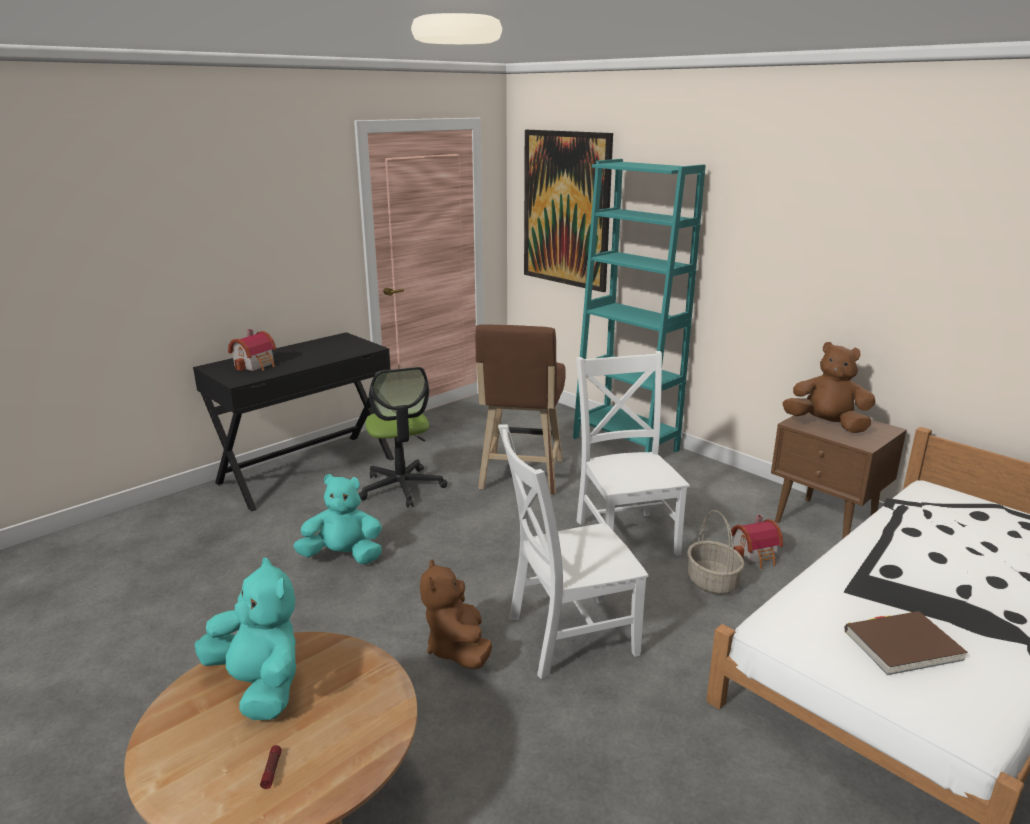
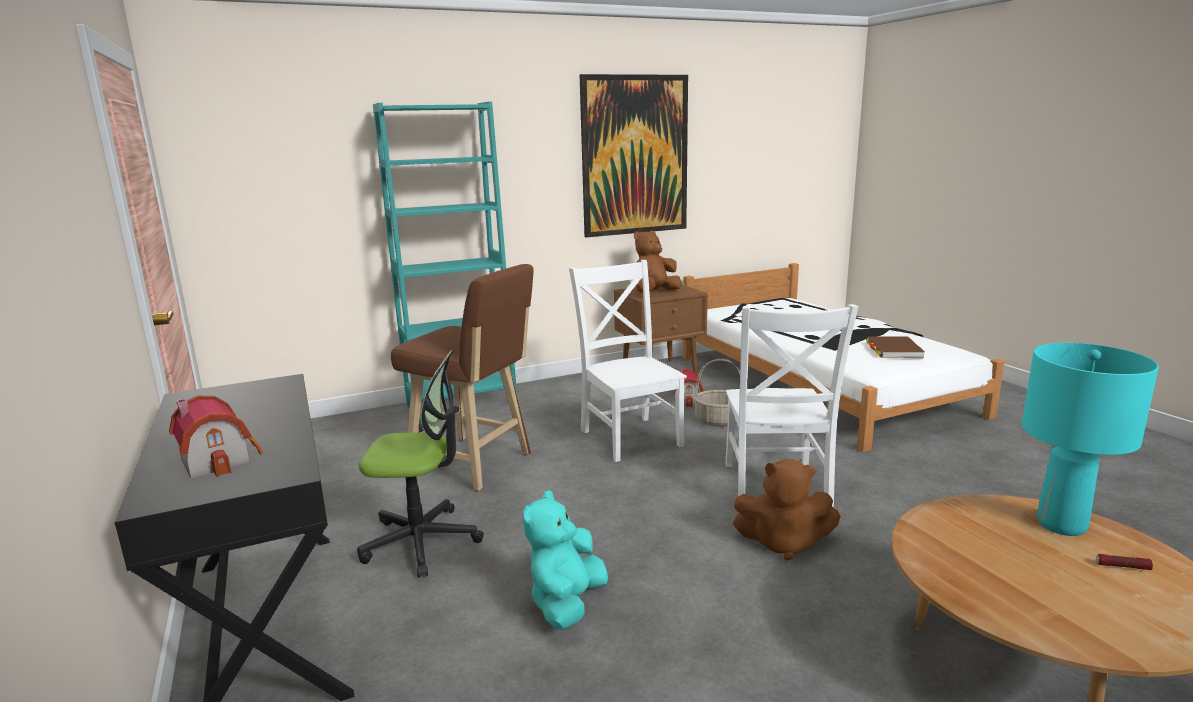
camera: 70 degrees left, 5 degrees down
(260, 686) = (1000, 573): turquoise plush toy -> none
(352, 741) = (1062, 525): none -> turquoise table lamp
(566, 209) = (287, 174): picture -> picture (635, 156)
(626, 534) = (629, 436): white chair -> white chair turned 60 degrees clockwise

